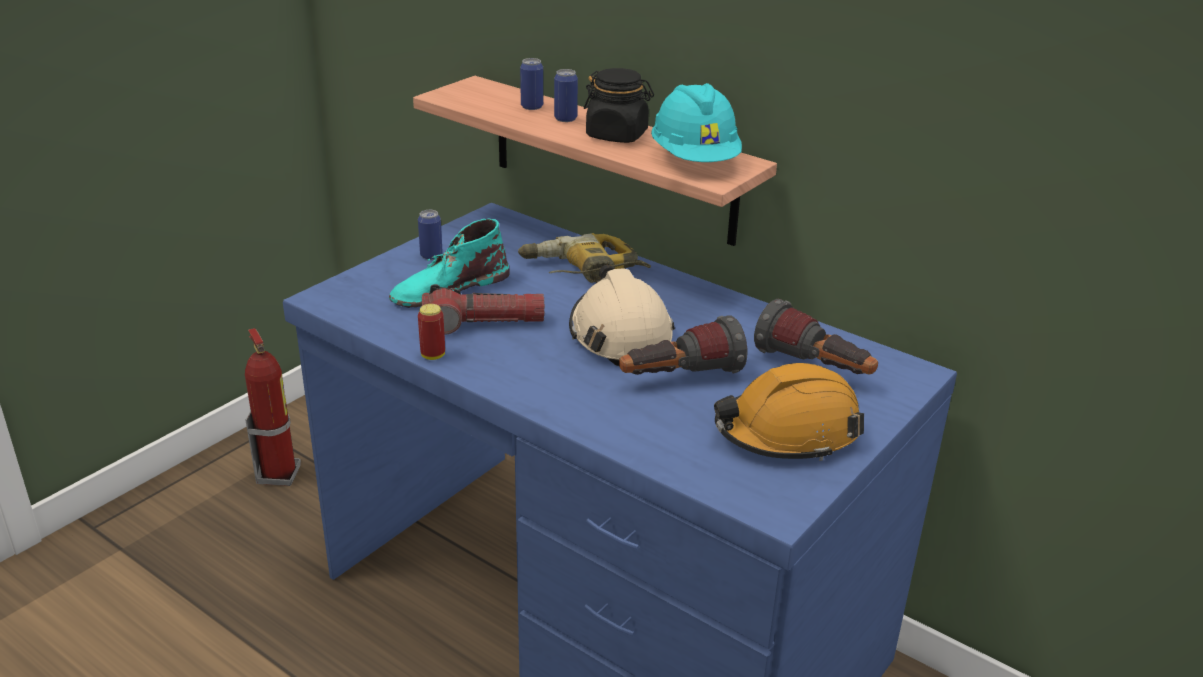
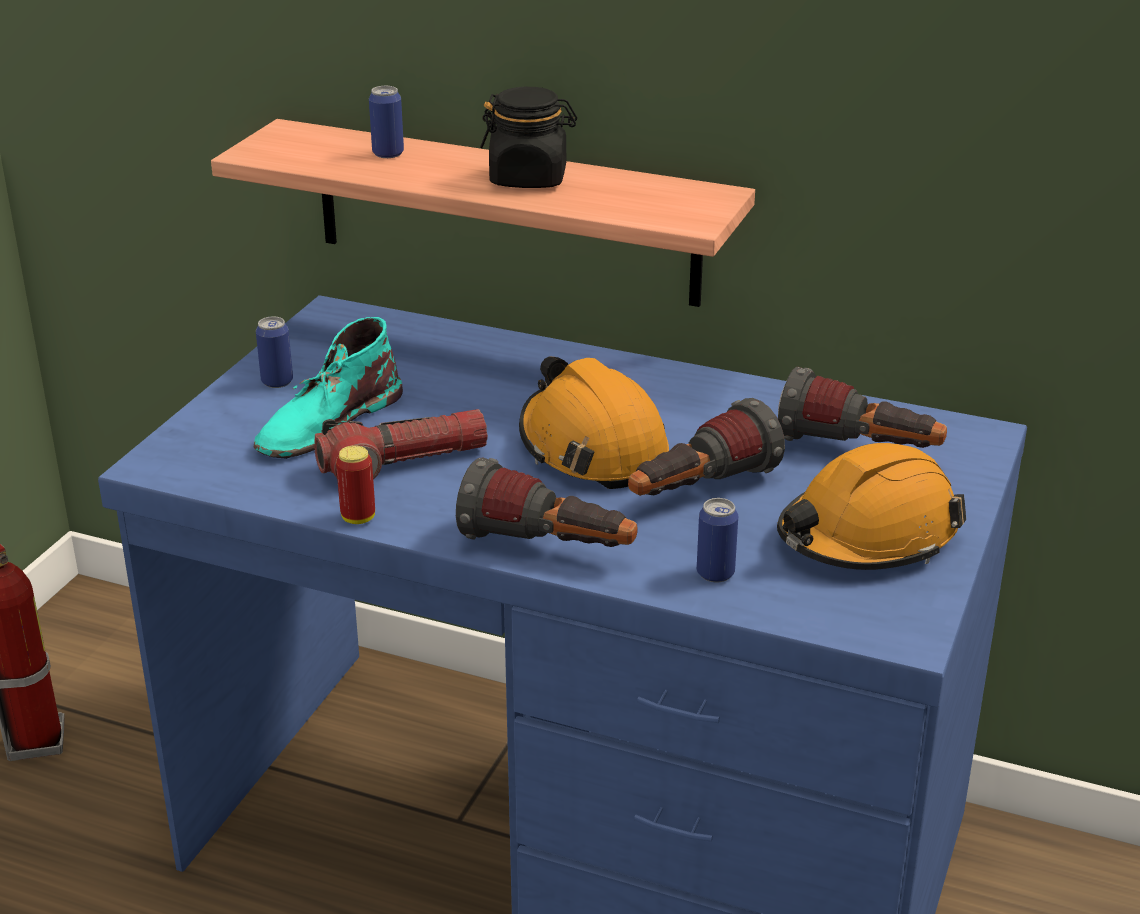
camera: 15 degrees left, 0 degrees up
(550, 400) = (548, 549): none -> flashlight
(565, 119) = (445, 164): can -> can (715, 573)
(582, 270) = (496, 370): power drill -> none
(620, 334) = (592, 447): beige hard hat -> orange hard hat
(695, 160) = (651, 199): turquoise hard hat -> none

